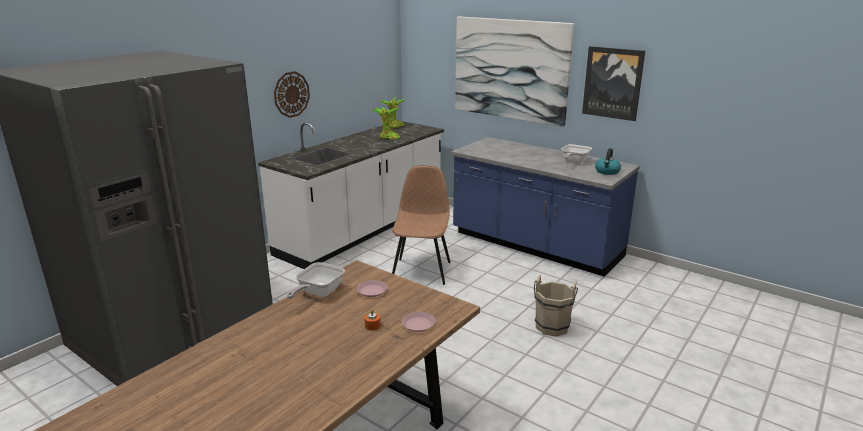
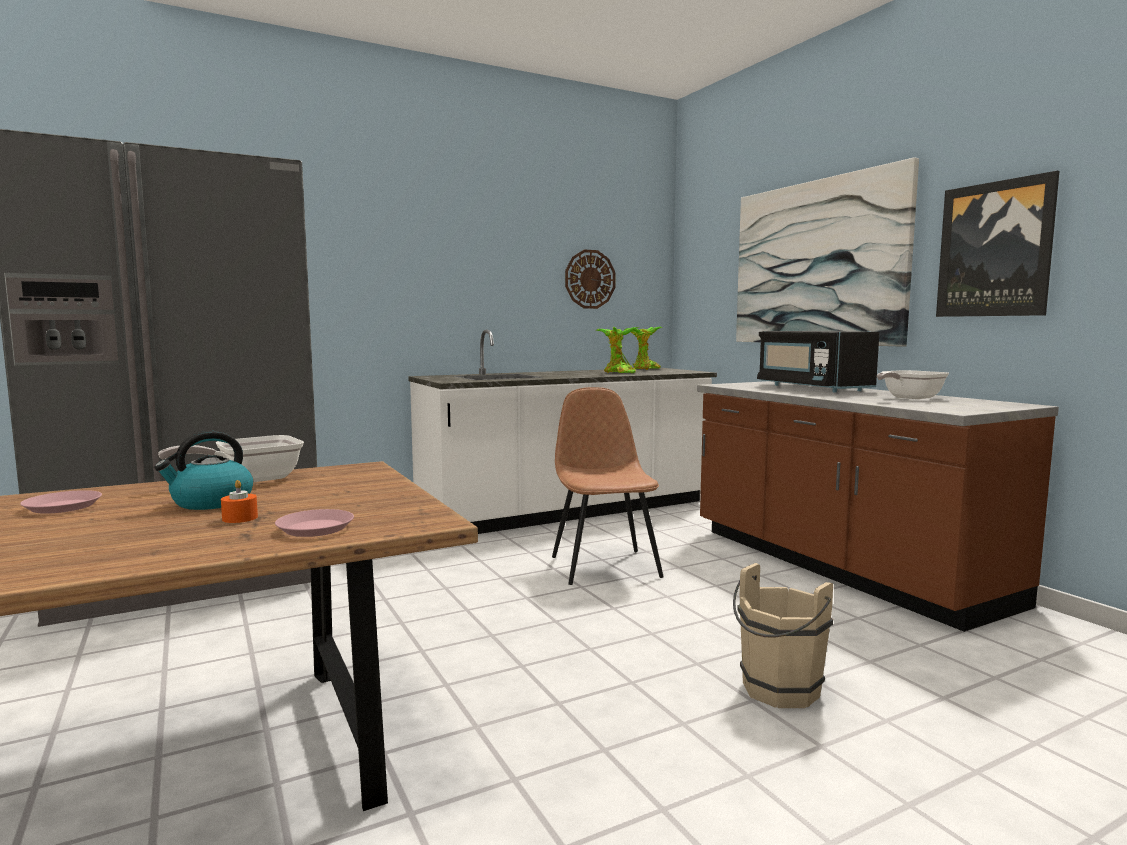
camera: 25 degrees right, 15 degrees down
(291, 94) = (477, 294): wall clock -> wall clock (590, 279)
(372, 291) = (331, 487): pink plate -> pink plate (62, 507)
(421, 270) = (604, 566): brown chair -> brown chair turned 45 degrees counterclockwise
(516, 150) = (811, 388): none -> black microwave
(535, 245) = (840, 566): blue counter -> brown counter
(607, 172) = (970, 406): kettle -> kettle (211, 502)

